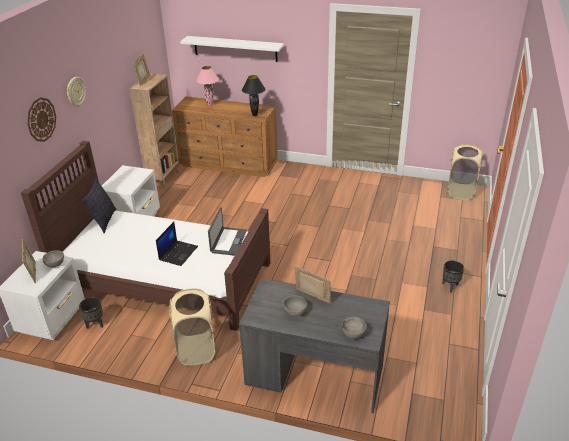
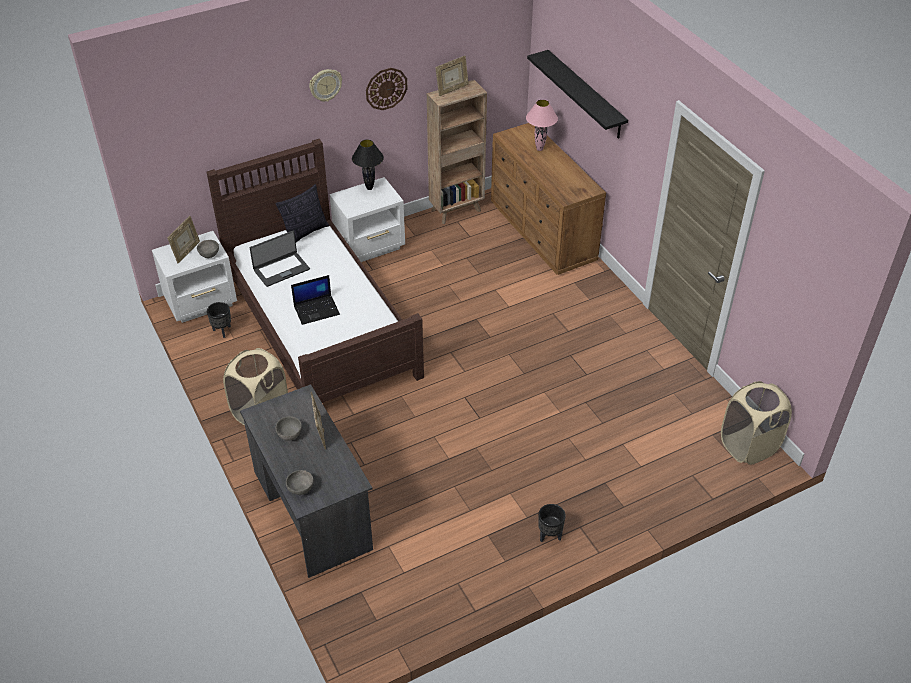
camera: 45 degrees right, 10 degrees up
(41, 119) = (260, 106): wall clock -> wall clock (386, 88)
(228, 241) = (370, 328): laptop -> laptop (281, 269)
(235, 48) = (585, 95): white shelf -> black shelf
(255, 115) = (563, 192): black table lamp -> black table lamp (370, 188)

